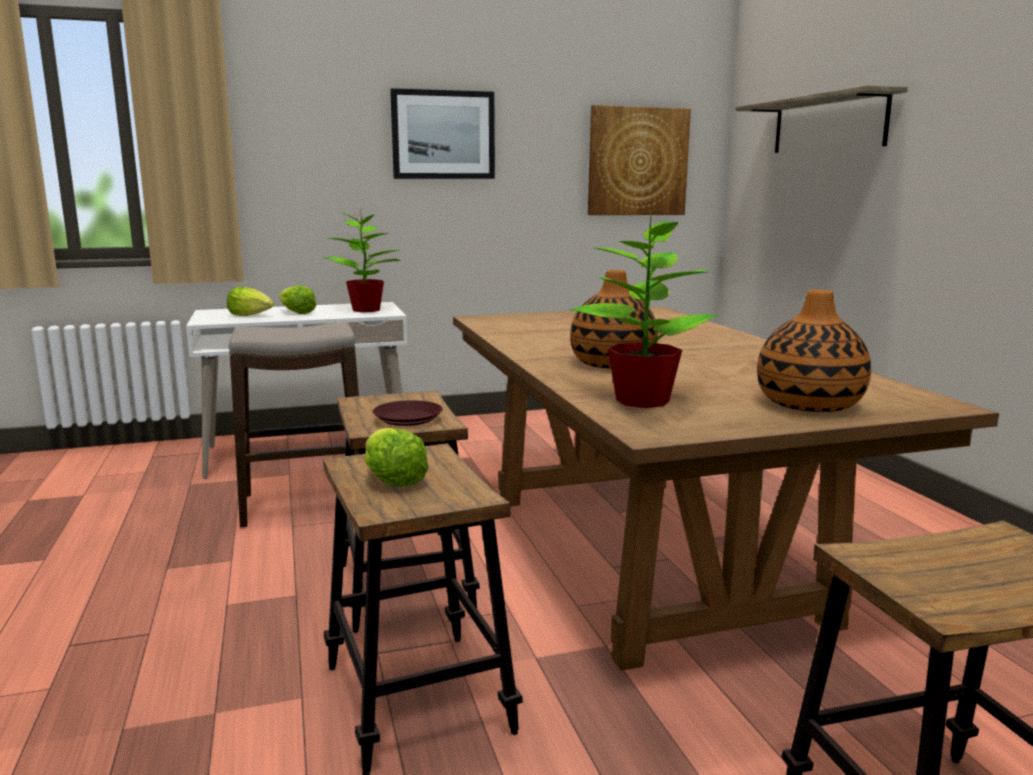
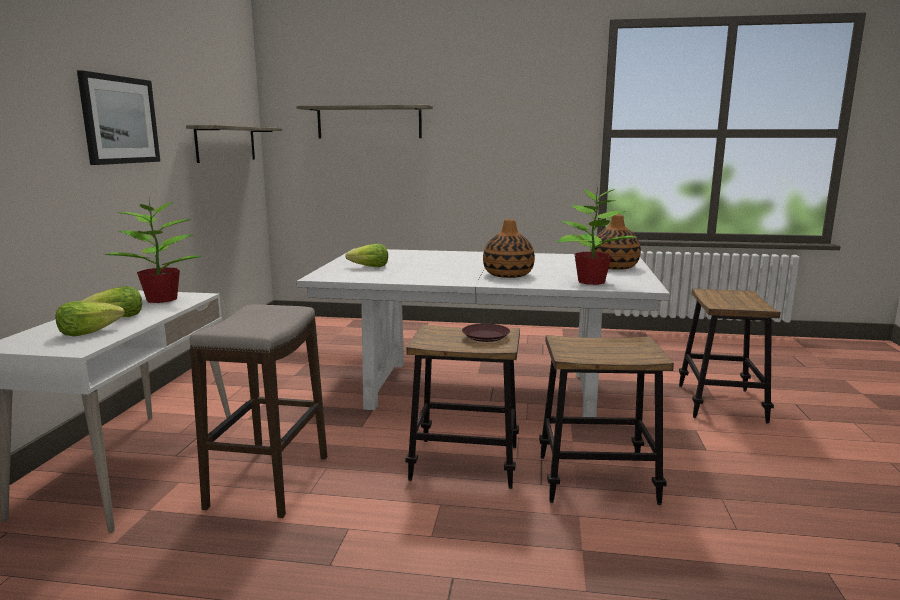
camera: 65 degrees left, 0 degrees up
(392, 479) = (599, 351): lettuce -> lettuce (369, 267)
(637, 162) = (226, 144): picture -> shelf
(643, 553) = (481, 390): brown dining table -> white dining table

